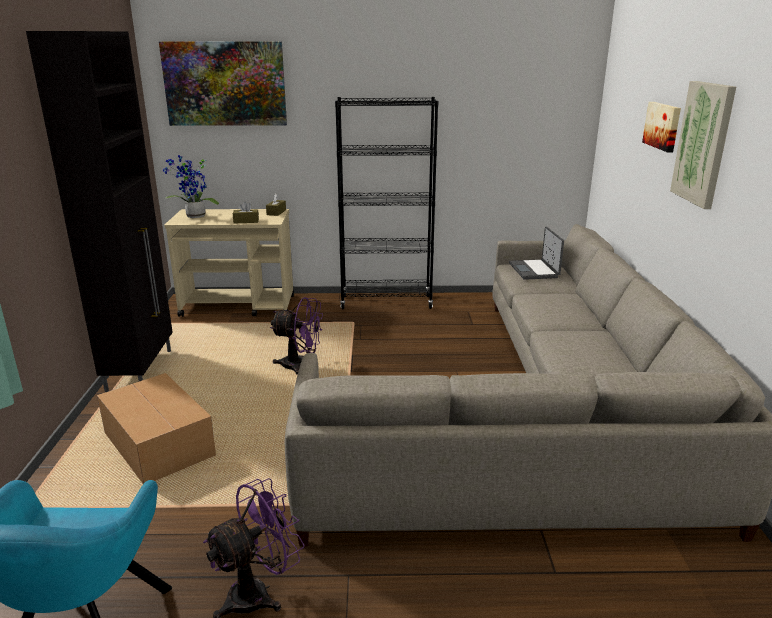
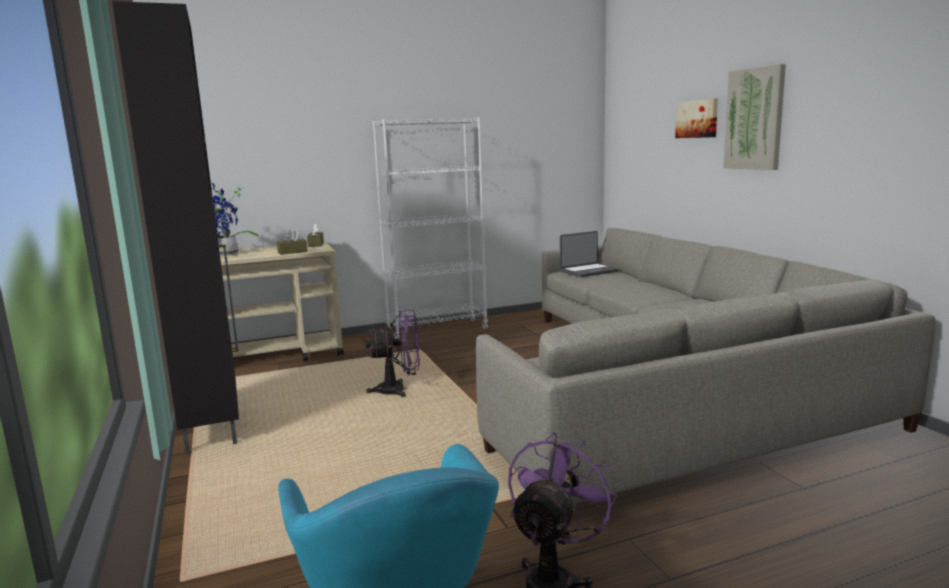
camera: 20 degrees left, 10 degrees down
(159, 443) = (302, 482): cardboard box -> none
(225, 84) = (249, 111): picture -> none
(386, 302) = (437, 330): black bookcase -> white bookcase
(534, 270) = (588, 271): laptop -> laptop turned 90 degrees counterclockwise

